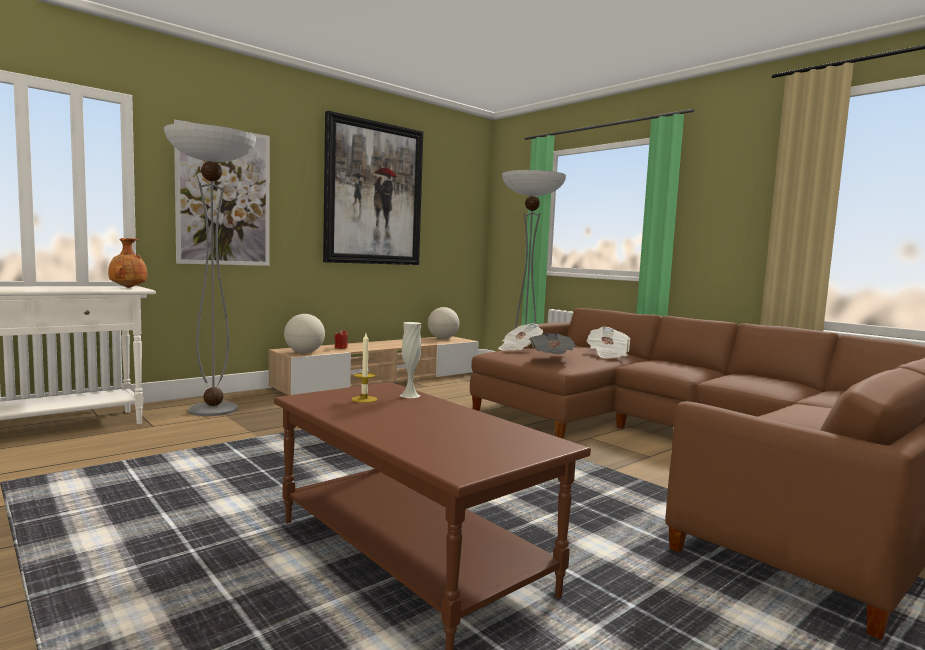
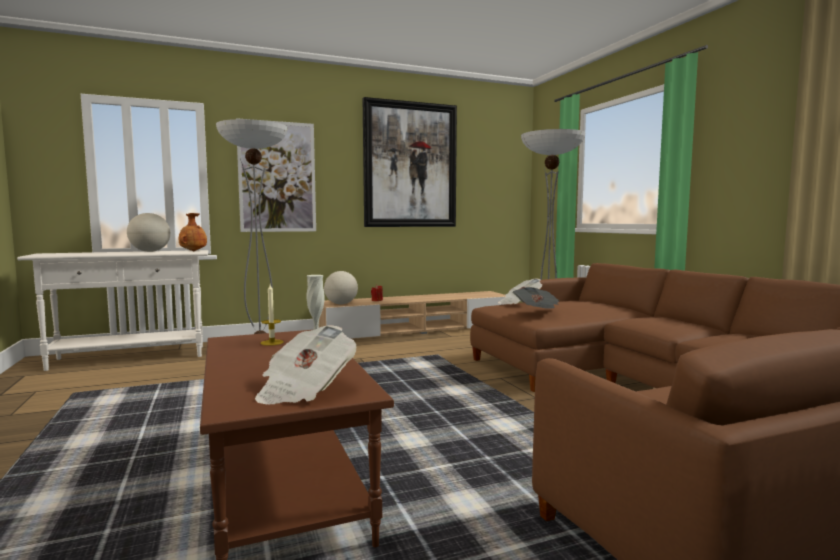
camera: 20 degrees right, 0 degrees up
(442, 338) = (479, 293): globe -> globe (150, 251)
(607, 355) = (604, 310): newspaper -> newspaper (304, 390)

